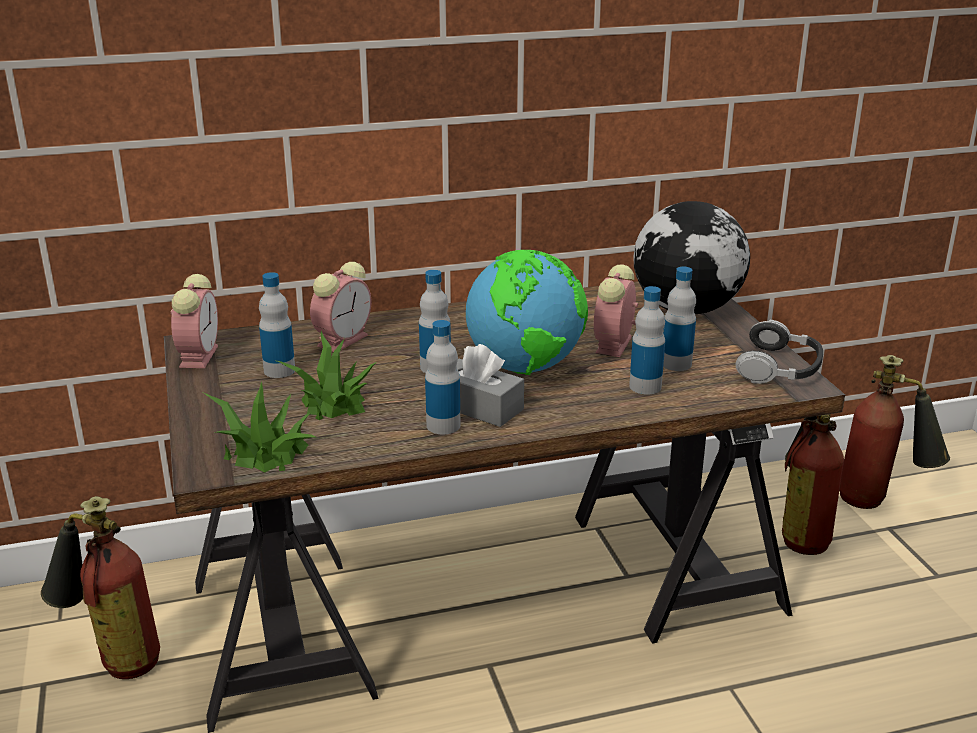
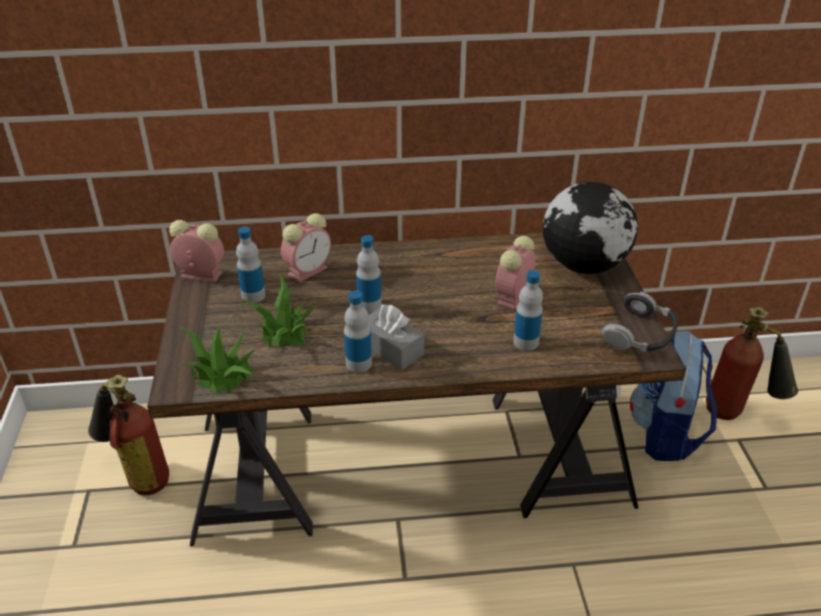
camera: 10 degrees right, 10 degrees up
(199, 355) = (199, 274): alarm clock -> alarm clock turned 90 degrees counterclockwise
(525, 368) = (438, 313): globe -> none
(676, 363) = (557, 321): bottle -> none
(801, 531) = (666, 434): fire extinguisher -> backpack

